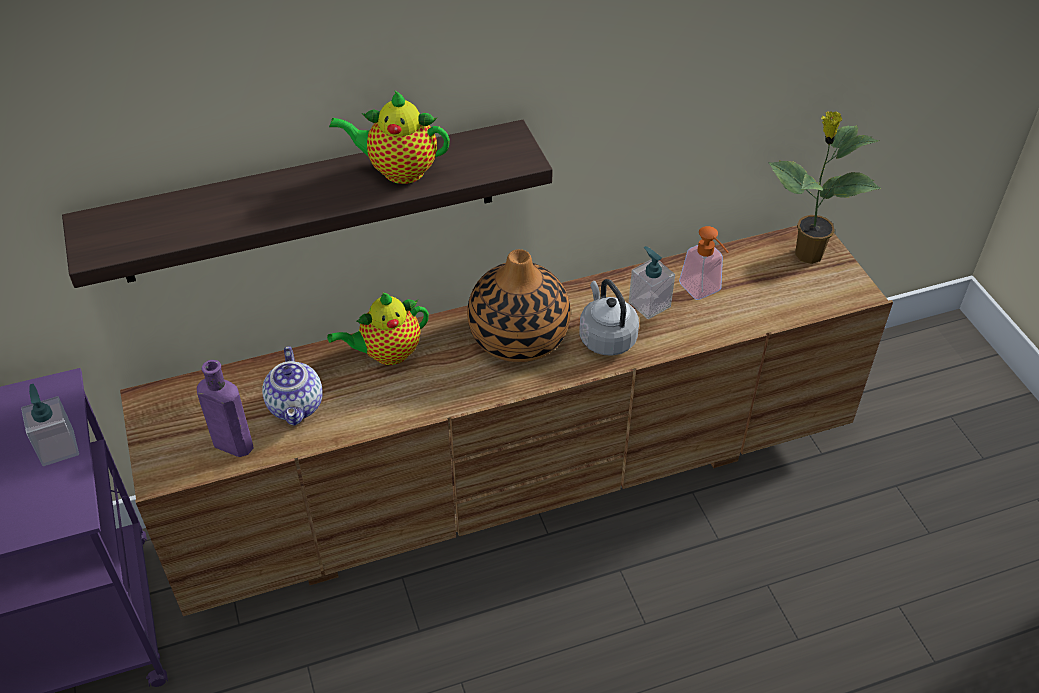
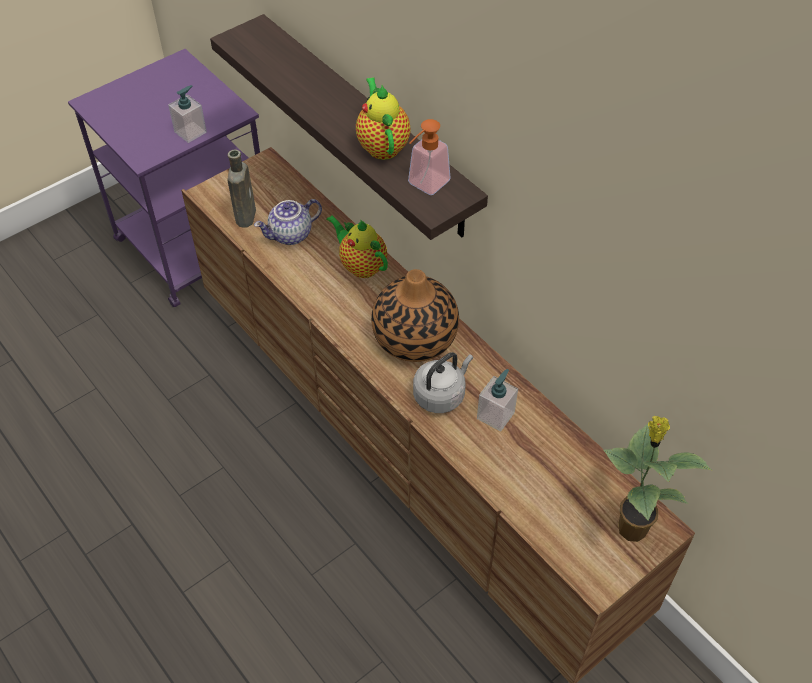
camera: 70 degrees right, 5 degrees up
(230, 443) = (246, 215): purple bottle -> brown bottle
(704, 291) = (533, 452): soap dispenser -> soap dispenser (424, 186)

